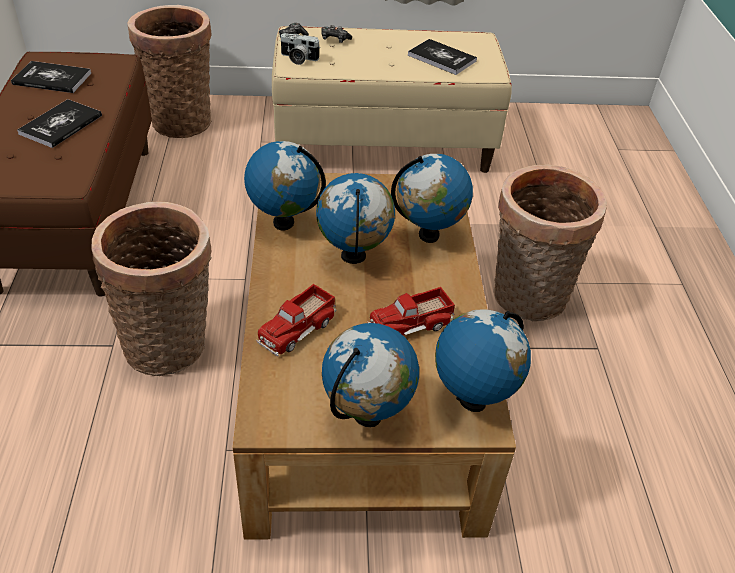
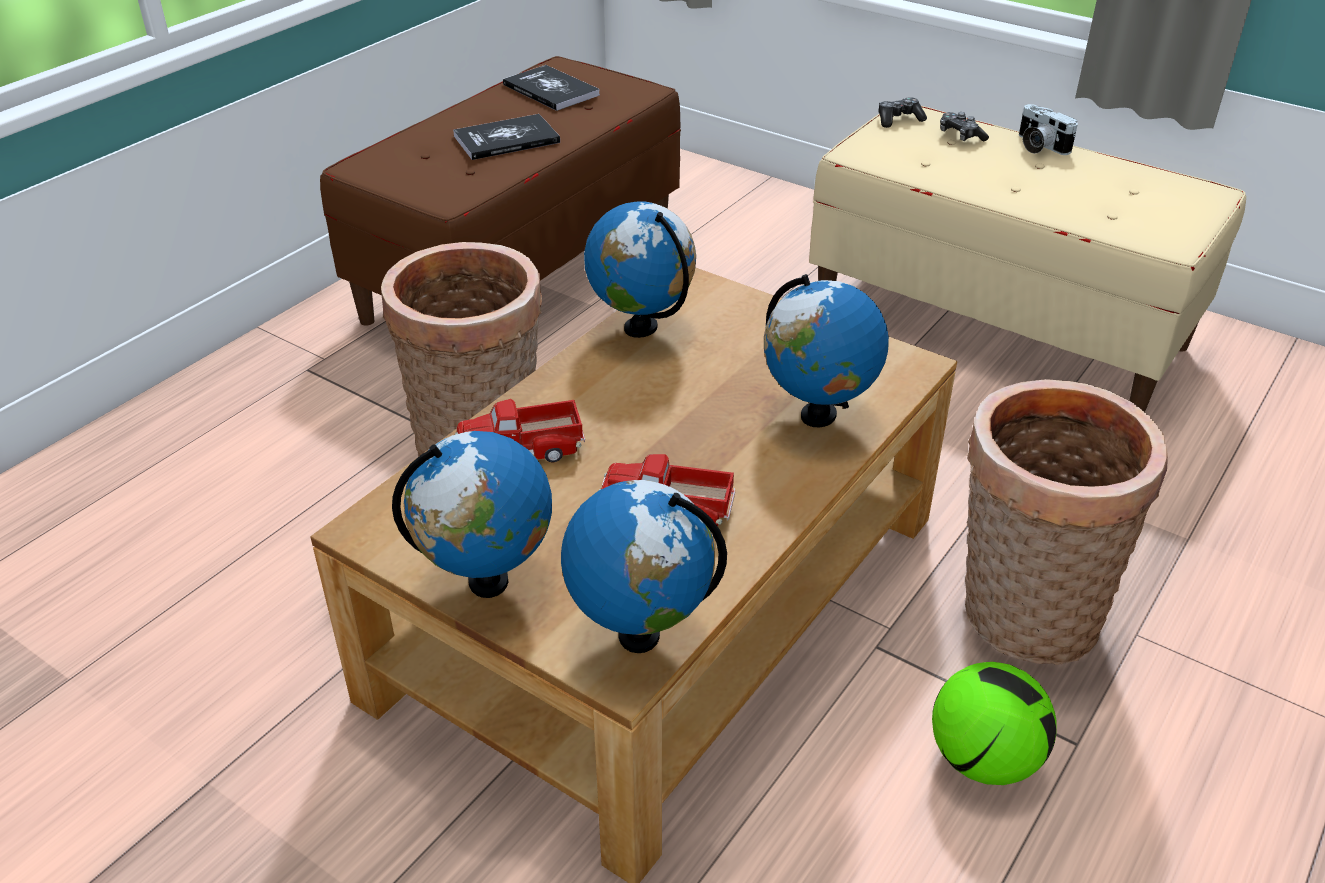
camera: 40 degrees right, 5 degrees down
(182, 119) = (743, 207): basket -> none
(298, 59) = (878, 145): camera -> camera (1038, 146)
(353, 256) = (684, 400): globe -> none
(442, 58) = (1106, 201): book -> none
(571, 377) = (984, 760): none -> football

